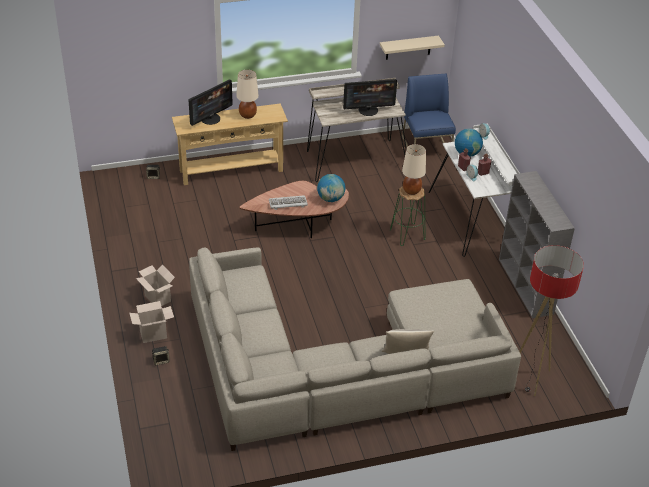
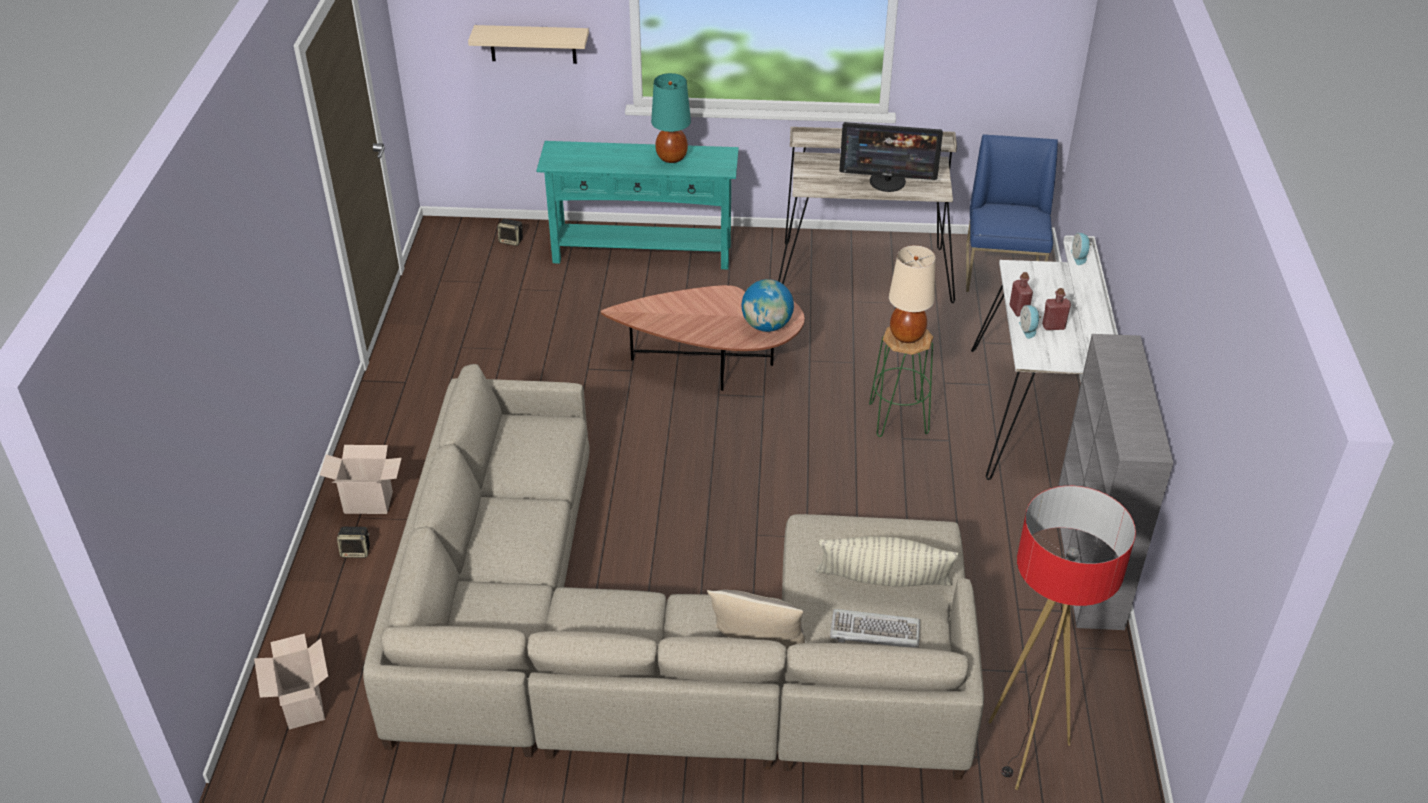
camera: 20 degrees right, 0 degrees up
(156, 298) = (408, 441): cardboard box -> cardboard box (302, 704)
(210, 118) = (606, 153): monitor -> none
(231, 170) = (642, 253): beige console table -> turquoise console table
(248, 115) = (672, 158): beige table lamp -> turquoise table lamp
(288, 203) = (687, 320): keyboard -> keyboard (874, 632)
(408, 47) = (991, 81): beige shelf -> beige shelf (532, 44)
(450, 315) = (883, 585): none -> pillow
(467, 153) = (1037, 286): globe -> none

